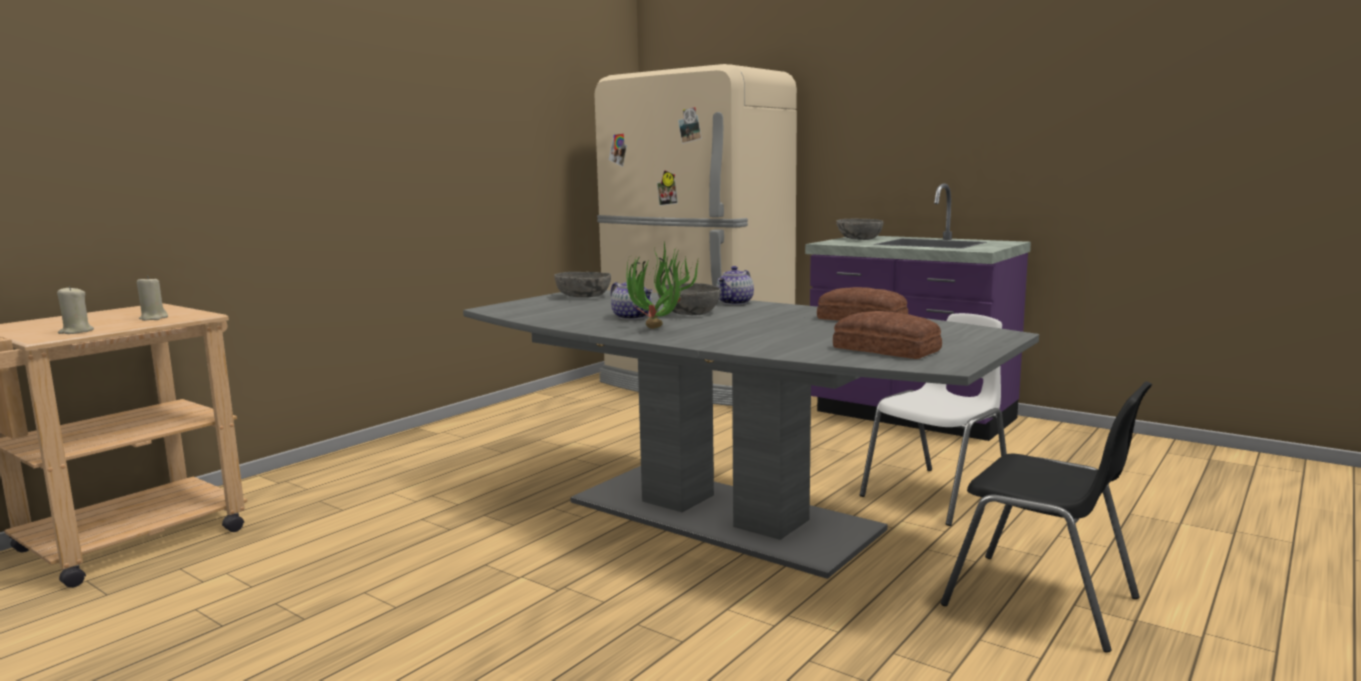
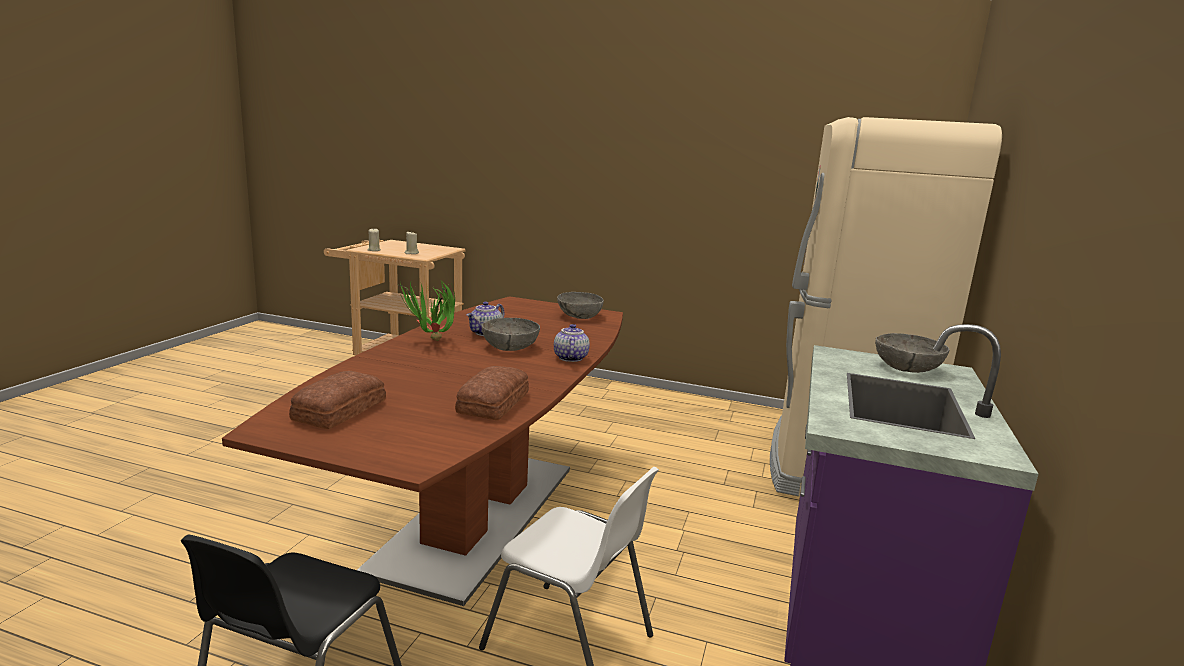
camera: 70 degrees right, 5 degrees up
(722, 515) = (477, 516): grey dining table -> brown dining table
(735, 303) = (569, 358): teapot -> teapot turned 75 degrees clockwise

